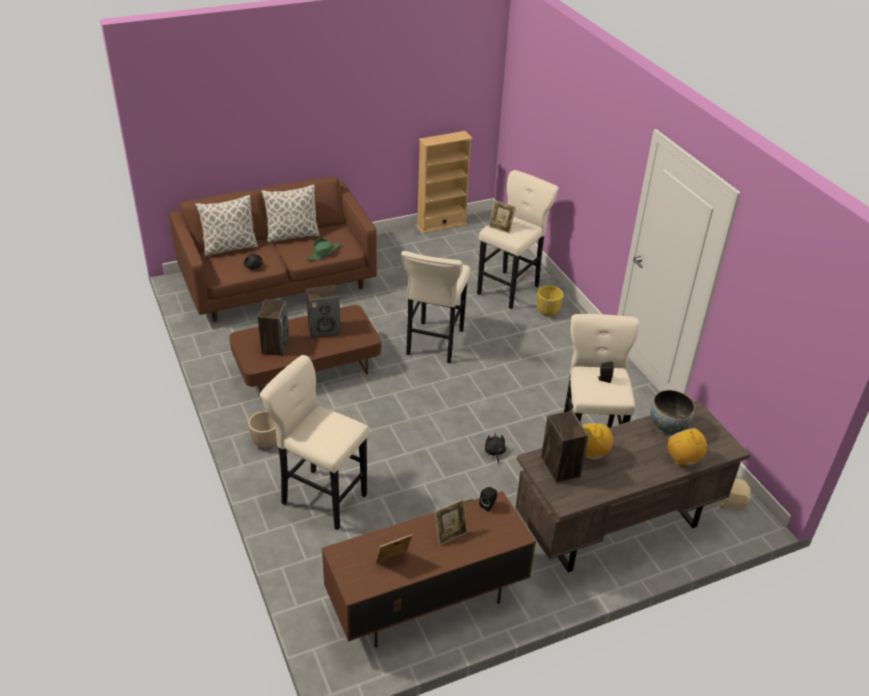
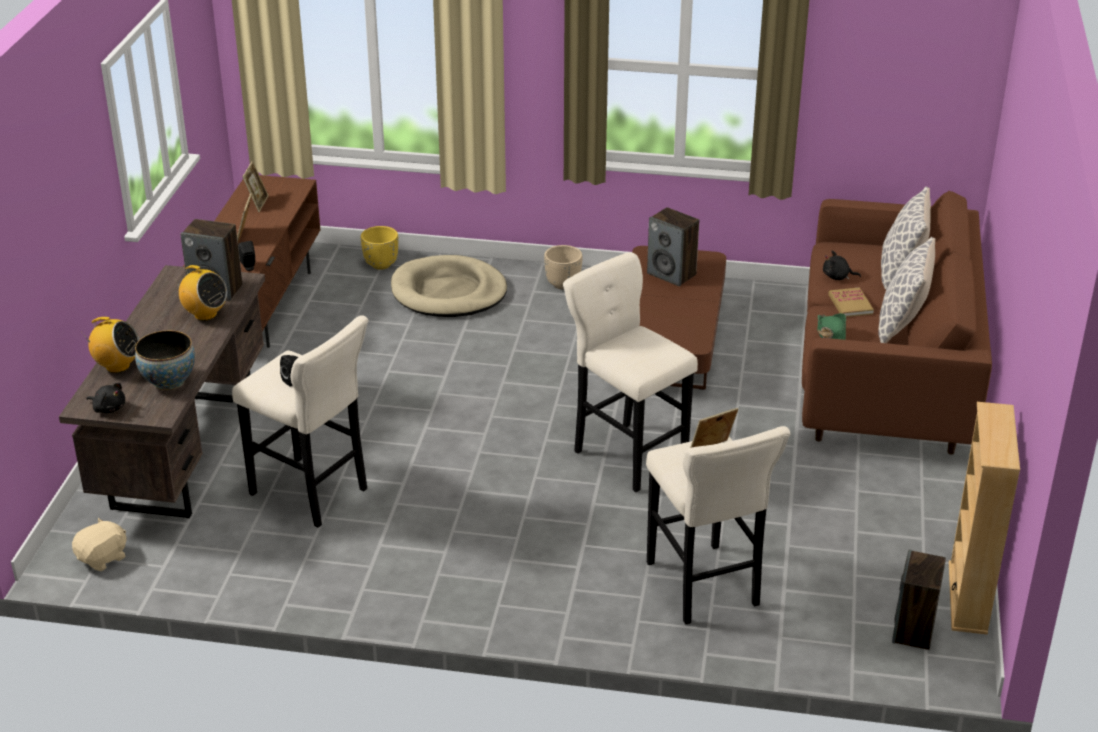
camera: 125 degrees right, 5 degrees down
(283, 255) = (850, 304): none -> book
(321, 497) = (448, 292): beige stool -> beige dog bed
(324, 329) = (674, 313): speaker -> speaker (914, 630)
(494, 452) = (383, 418): black plush toy -> black plush toy (108, 408)
(547, 312) = (606, 597): yellow planter -> yellow planter (381, 264)

